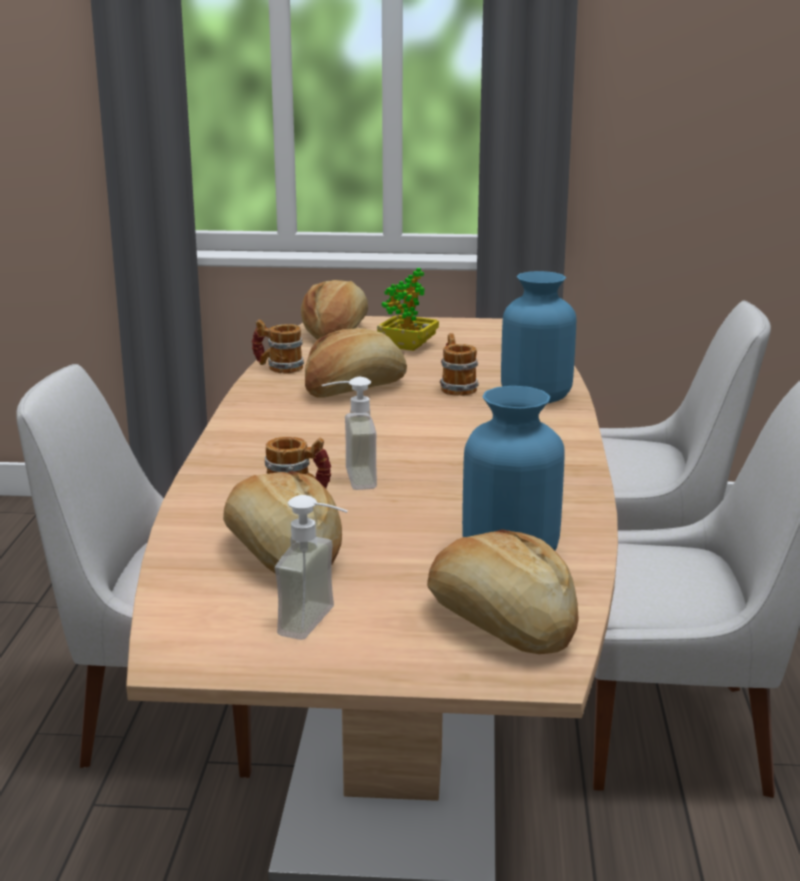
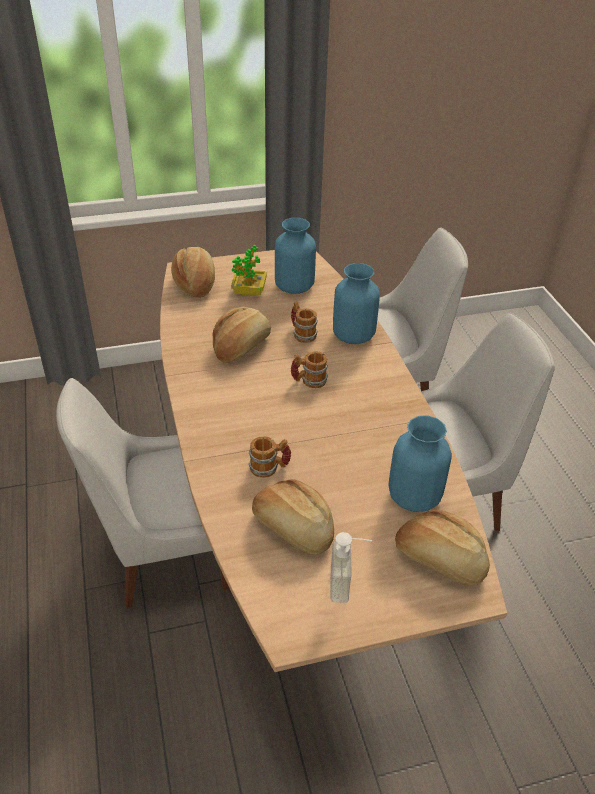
camera: 20 degrees left, 20 degrees up
(278, 367) = (180, 331): mug -> mug (309, 381)
(348, 479) = (290, 445): soap dispenser -> none
(479, 348) = (294, 286): none -> blue vase

